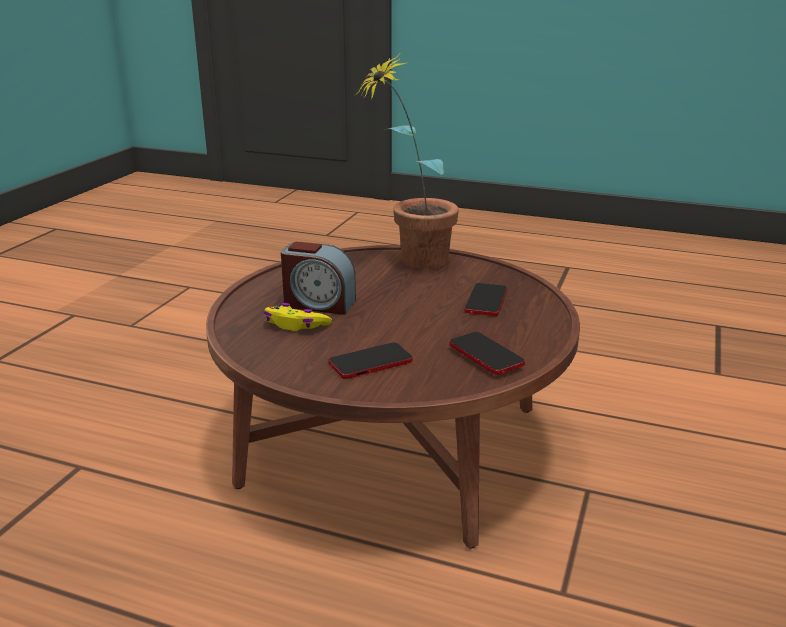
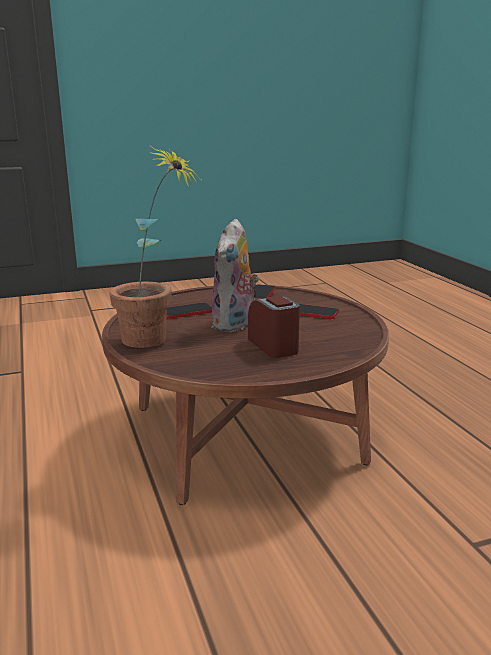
camera: 130 degrees left, 5 degrees down
(296, 325) = (313, 340): yellow game controller -> none
(404, 308) = (235, 325): none -> plush toy

